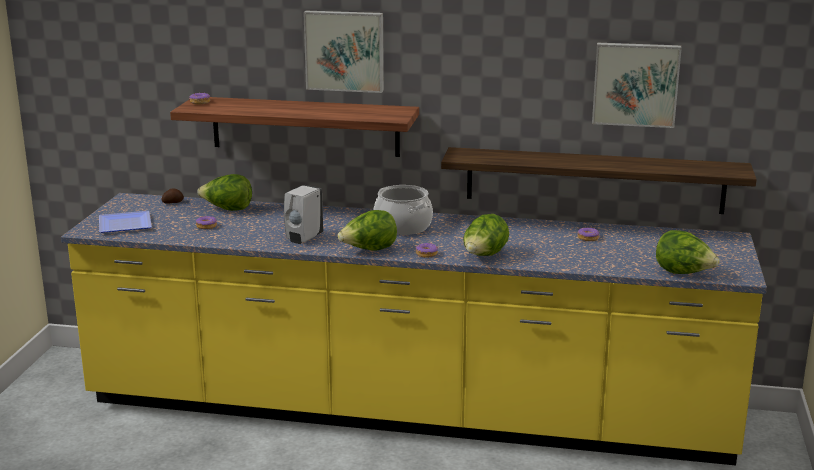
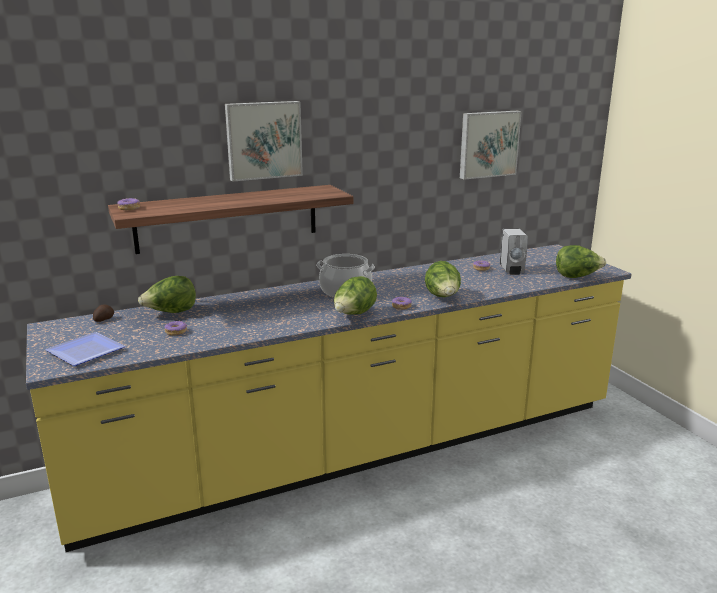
camera: 35 degrees left, 0 degrees up
(303, 238) = (284, 320): white soap dispenser -> white soap dispenser (511, 271)
(594, 180) = (461, 225): shelf -> none

